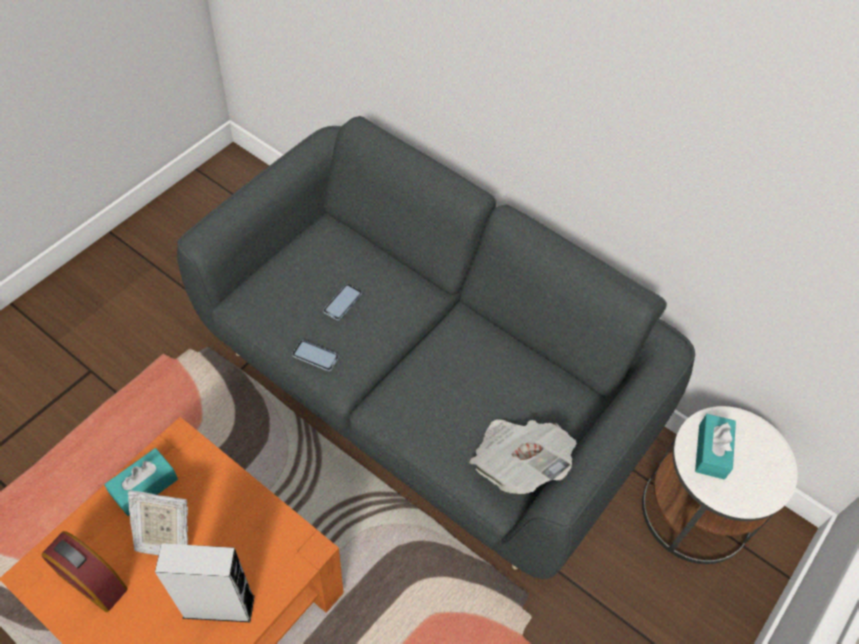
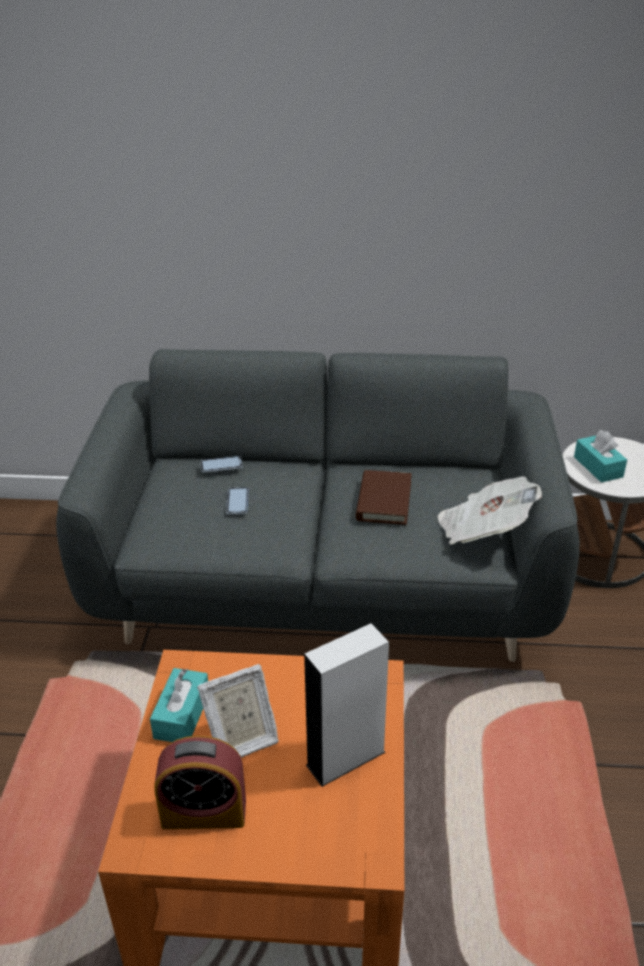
camera: 30 degrees left, 20 degrees down
(315, 356) = (249, 547): phone -> phone (221, 465)
(462, 375) = (384, 501): none -> brown book

